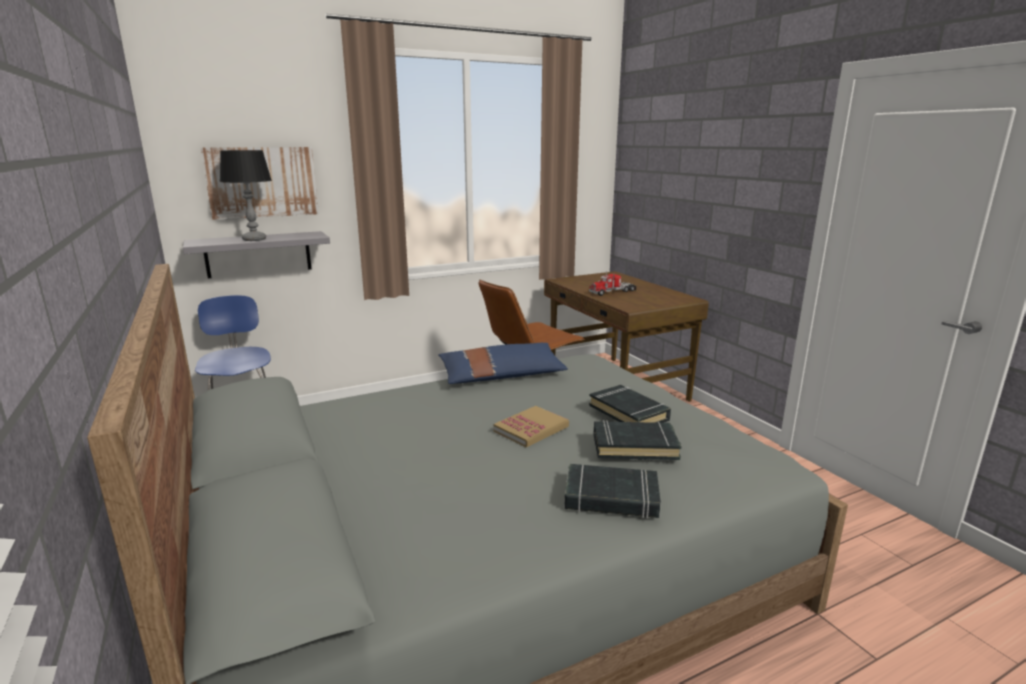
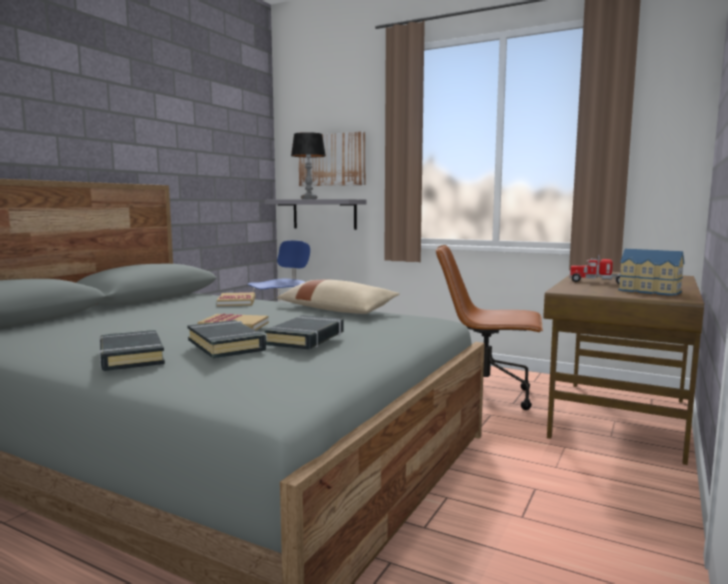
camera: 55 degrees right, 10 degrees down
(385, 403) = (237, 301): none -> book
(501, 375) = (336, 309): blue pillow -> beige pillow
(659, 296) = (649, 291): none -> toy house

